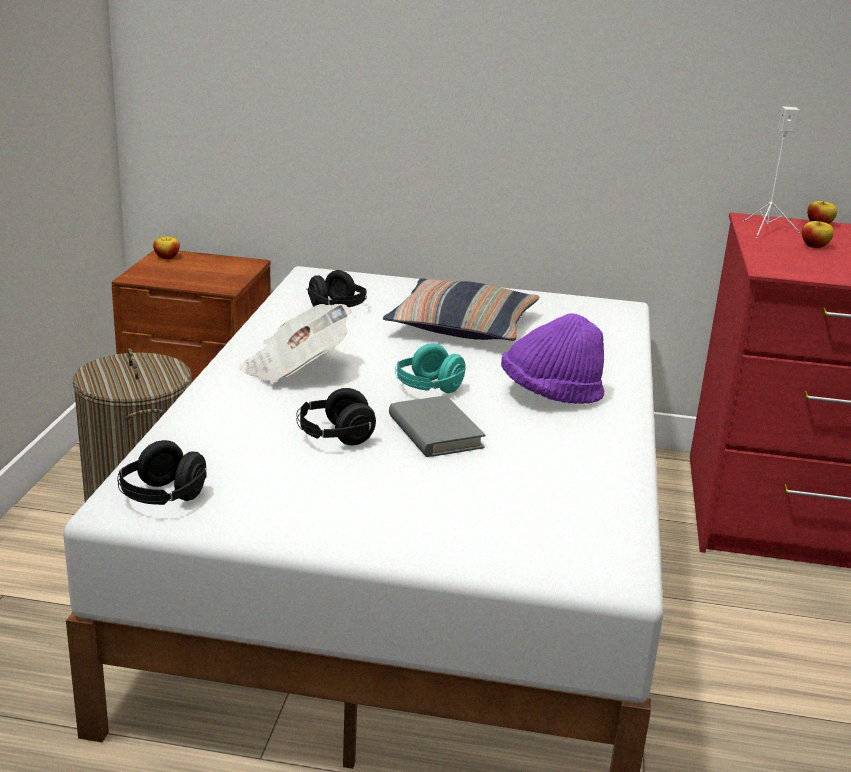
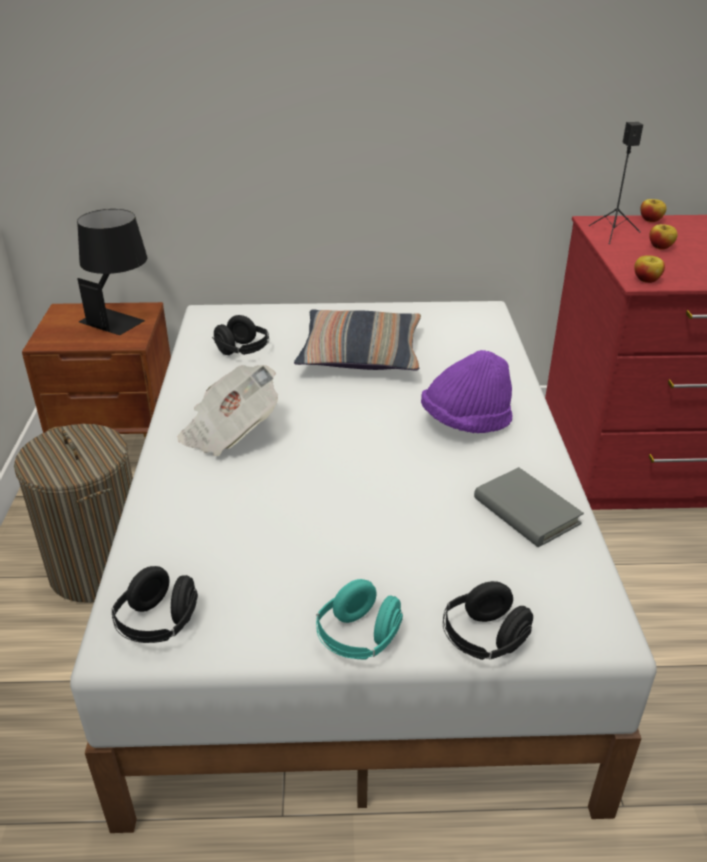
camera: 10 degrees left, 10 degrees up
(167, 257) = (66, 313): apple -> apple (646, 280)
(221, 266) = (120, 316): none -> black table lamp
(334, 437) = (294, 510): black headphones -> black headphones (484, 639)
(428, 389) = (357, 435): turquoise headphones -> turquoise headphones (358, 638)
(435, 432) = (382, 486): grey book -> grey book (526, 511)
(766, 230) = (612, 234): white speaker -> black speaker

